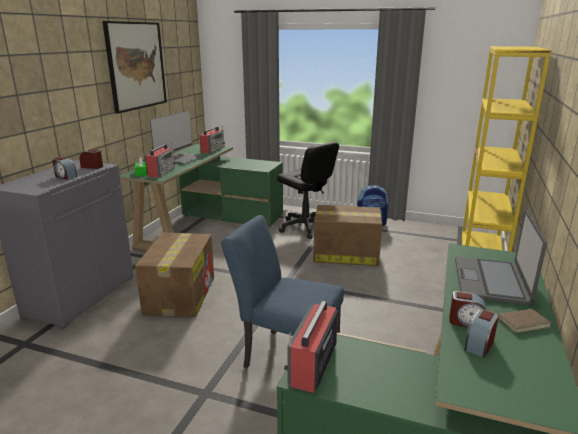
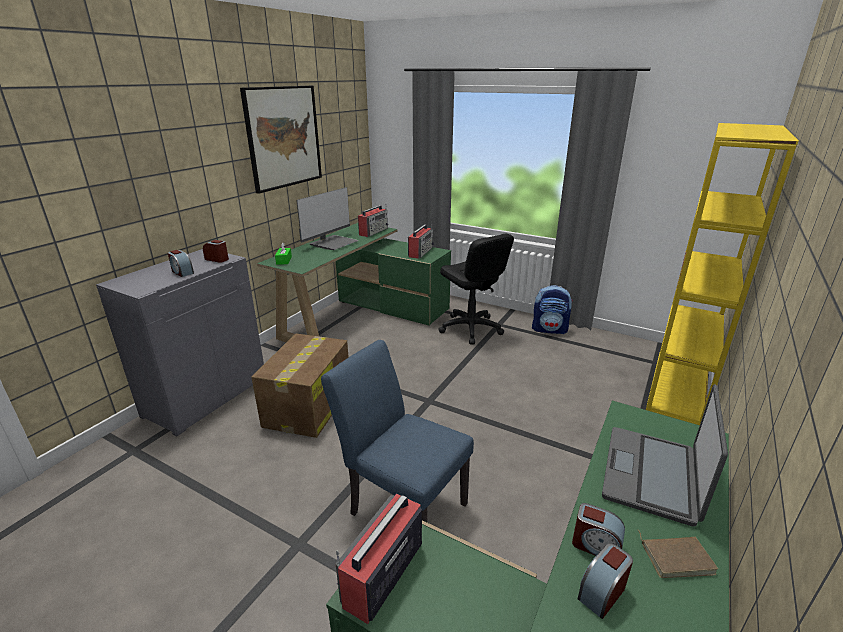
camera: 10 degrees right, 5 degrees up
(162, 172) = (306, 260): radio -> radio (420, 252)
(345, 254) = (508, 369): cardboard box -> none

